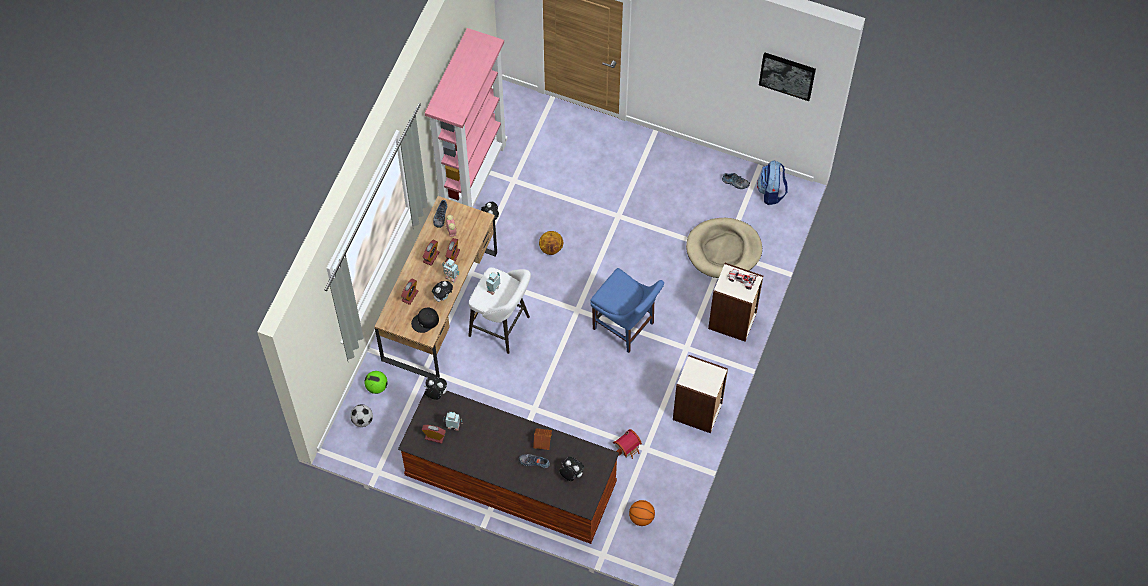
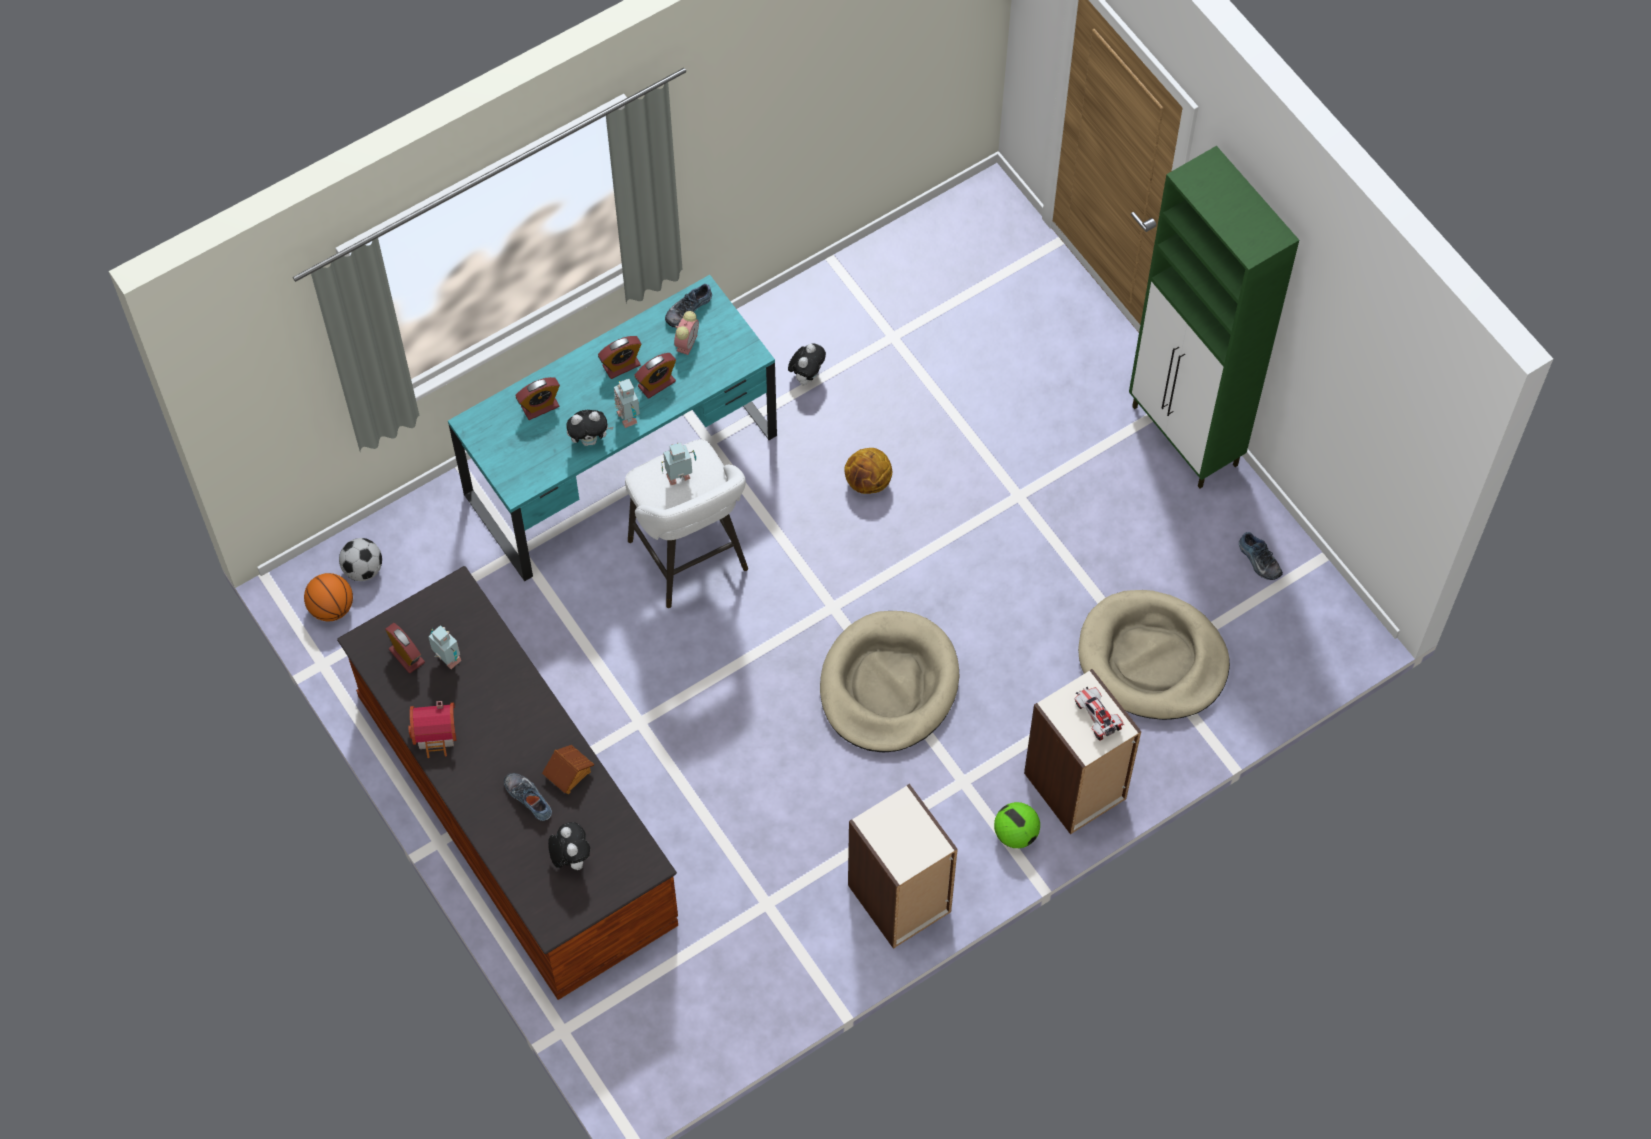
camera: 35 degrees right, 0 degrees up
(376, 386) = (425, 531): football -> football (1015, 833)
(425, 321) = (532, 462): black cap -> none
(436, 394) = (463, 588): plush toy -> none
(440, 306) = (621, 465): brown desk -> turquoise desk
(473, 177) = (832, 293): pink bookcase -> none
(625, 327) = (888, 685): blue chair -> beige dog bed
(628, 447) = (740, 883): toy house -> toy house (437, 734)
(641, 517) = (672, 1012): basketball -> basketball (331, 608)
(667, 149) = (1185, 437): none -> green cabinet
(771, 192) = (1309, 613): backpack -> none
(787, 75) = (1396, 401): picture -> none

